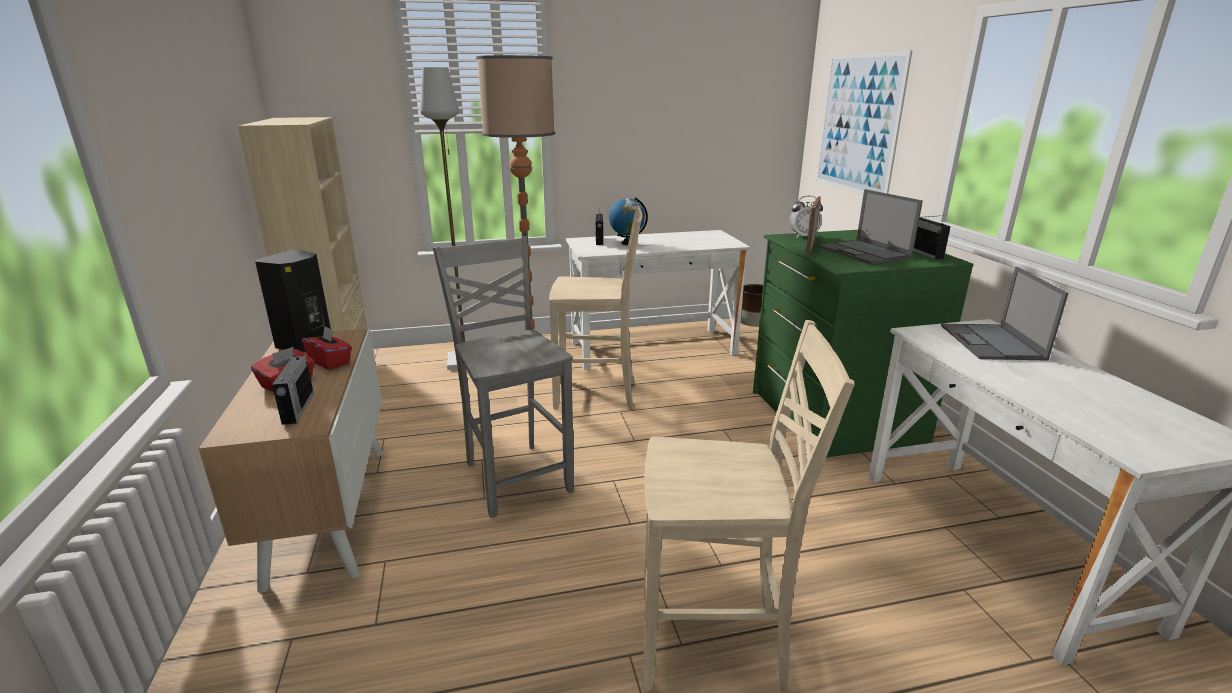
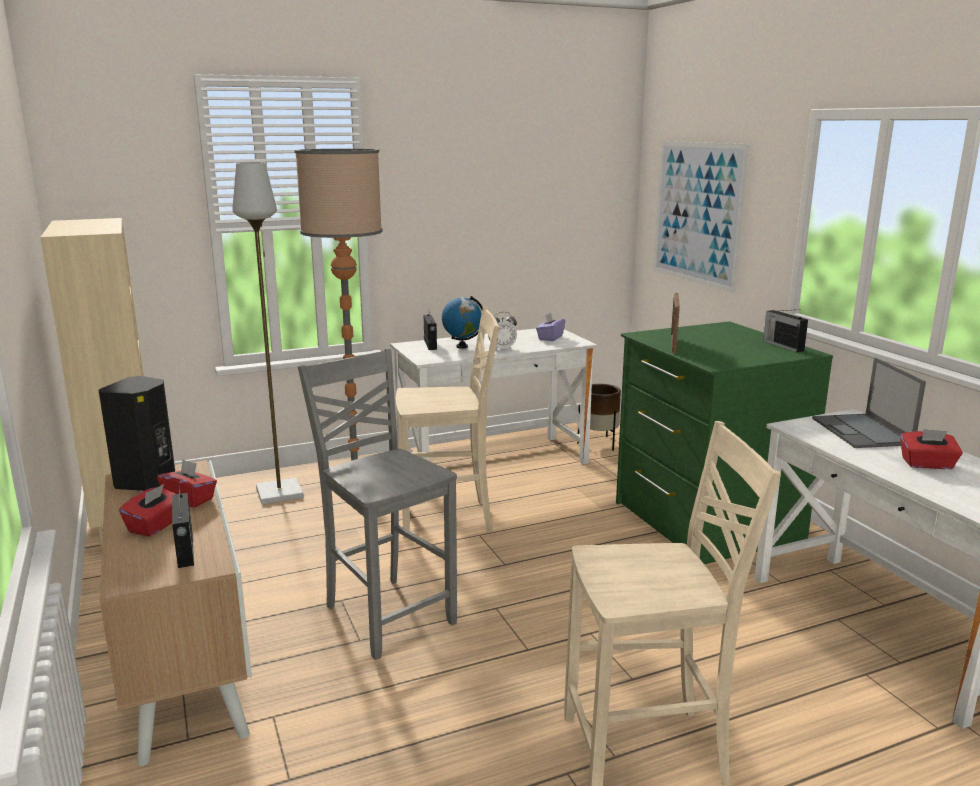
camera: 10 degrees left, 5 degrees down
(709, 239) = (550, 338): none -> purple tissue box
(803, 236) = (661, 333): alarm clock -> alarm clock (502, 349)
(865, 252) = (728, 348): laptop -> none
(1058, 382) = (927, 464): none -> red tissue box

